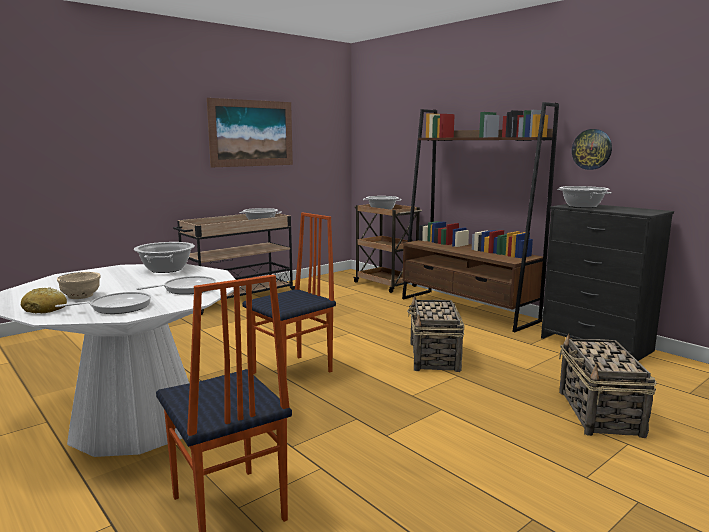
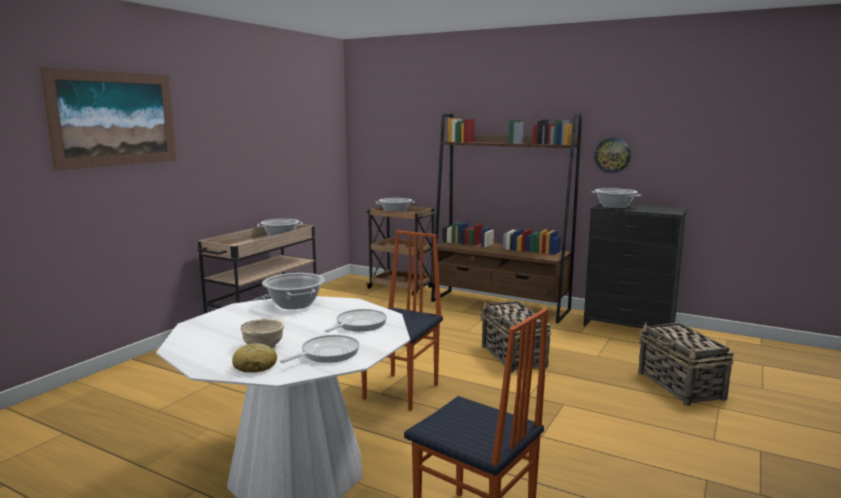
camera: 20 degrees left, 0 degrees up
(252, 133) = (261, 138): picture -> picture (114, 119)

